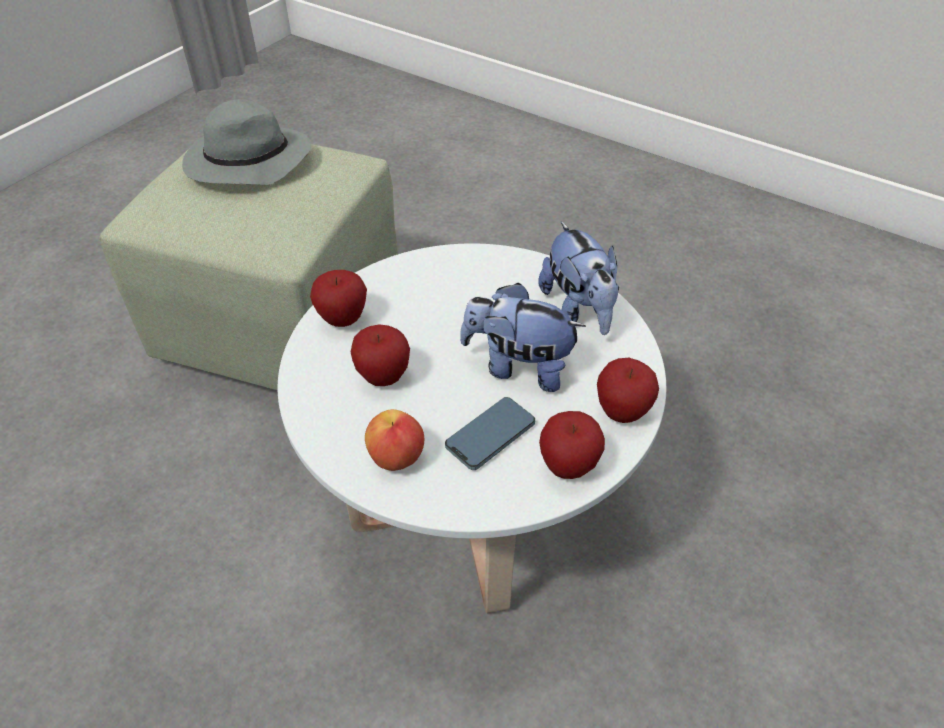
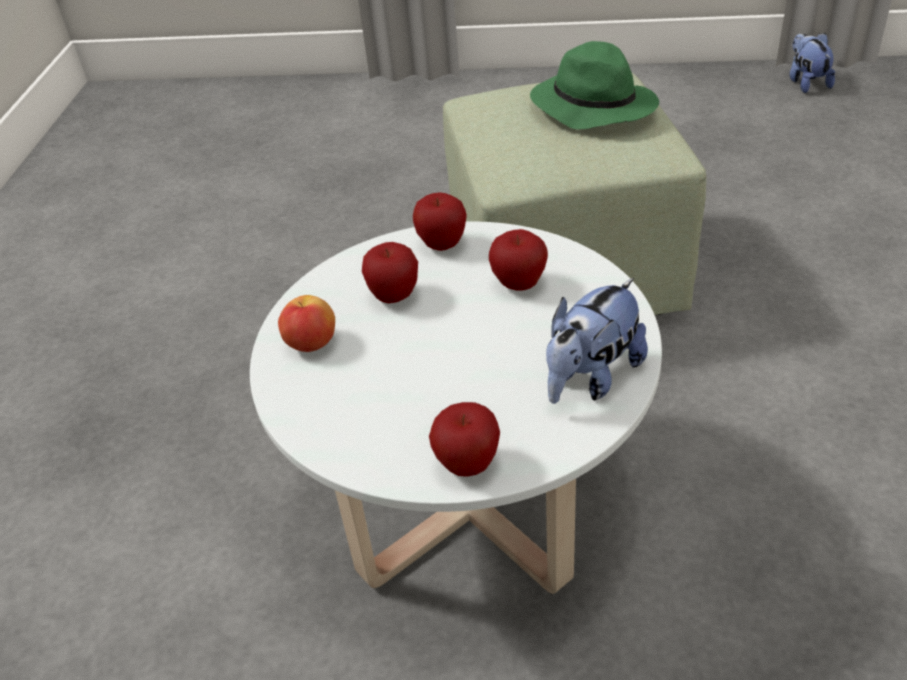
camera: 65 degrees right, 5 degrees down
(246, 163) = (591, 106): grey hat -> green hat
(490, 436) = (372, 387): phone -> none
(518, 367) = (471, 369): plush toy -> plush toy (806, 82)
(568, 466) = (369, 452): apple -> apple (519, 284)

